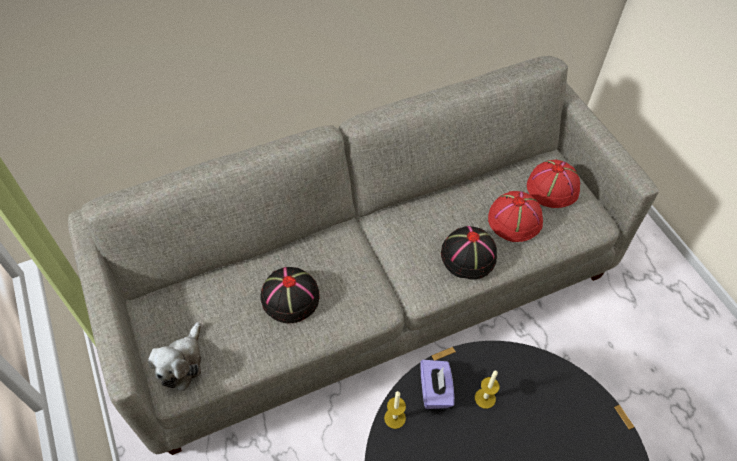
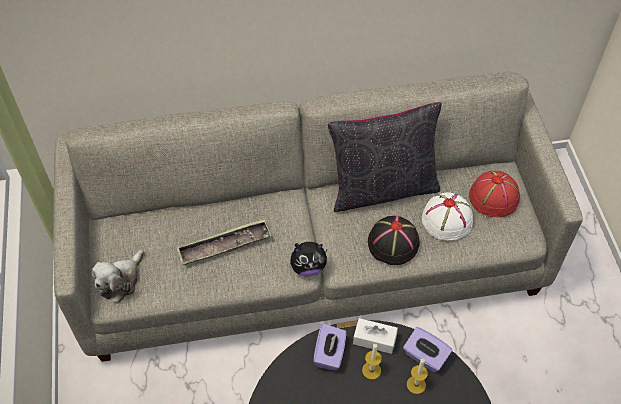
camera: 15 degrees right, 0 degrees up
(289, 297) = (224, 245): black hat -> tray
(386, 301) = (308, 267): none -> plush toy
(395, 418) = (287, 368): candle -> candle (416, 384)
(438, 201) = (382, 188): none -> black pillow
(477, 363) = (374, 339): none -> white tissue box
(515, 219) = (447, 219): red hat -> white hat
(535, 369) = (425, 356): none -> purple tissue box

